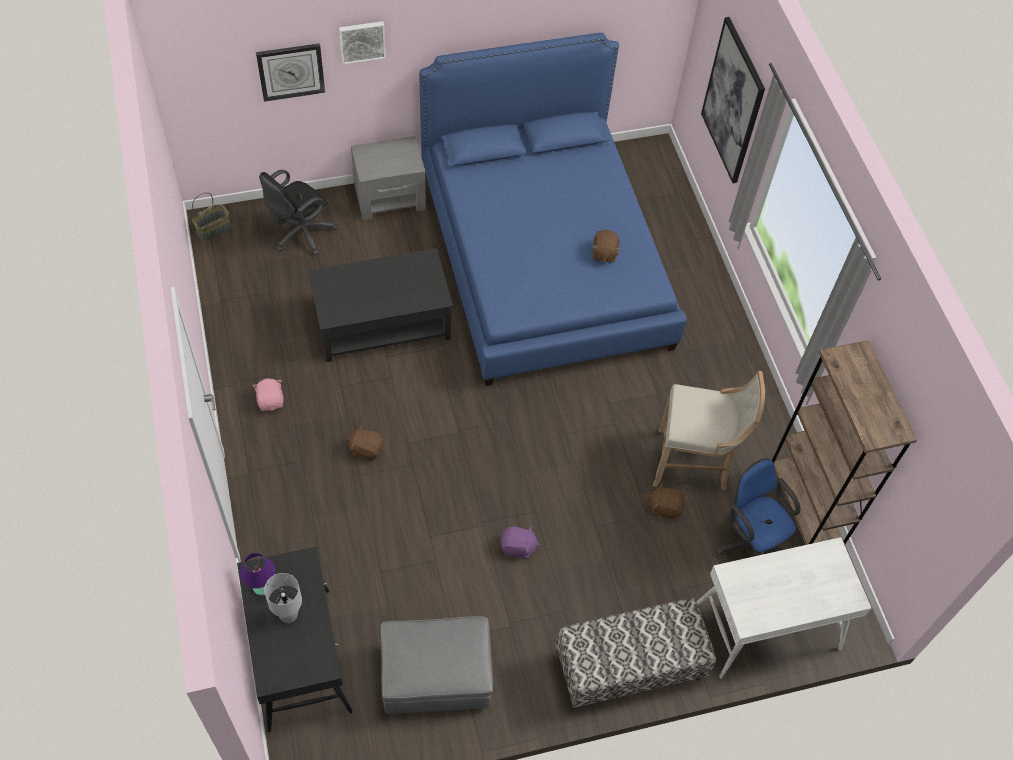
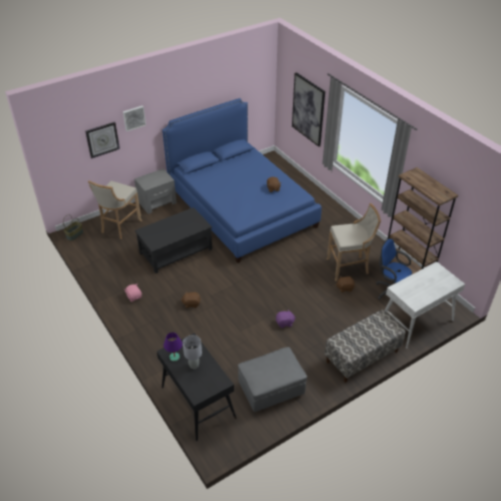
camera: 15 degrees left, 15 degrees down
(300, 235) = (119, 227): black office chair -> beige stool

